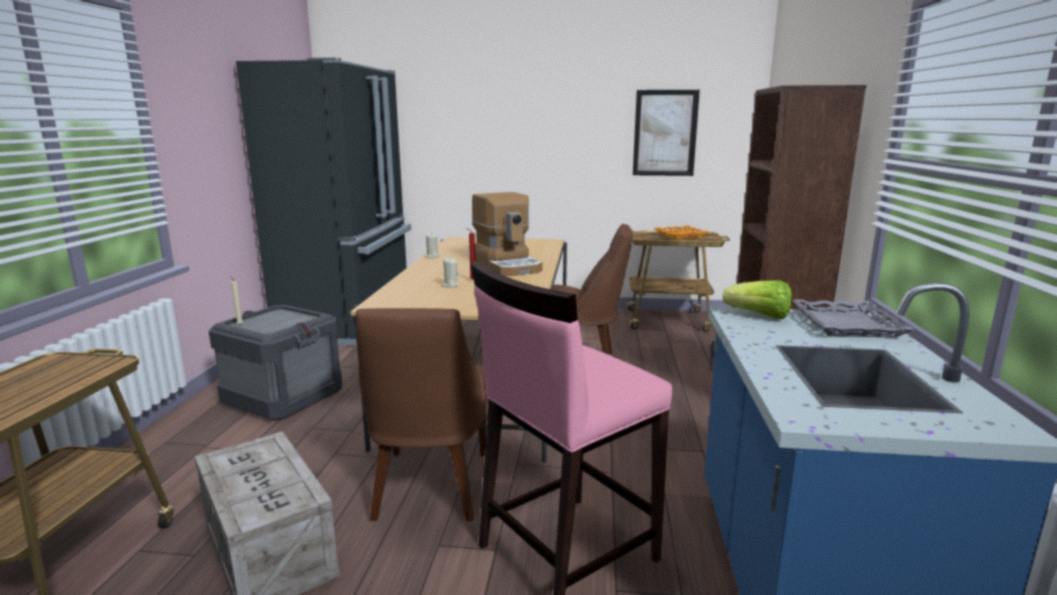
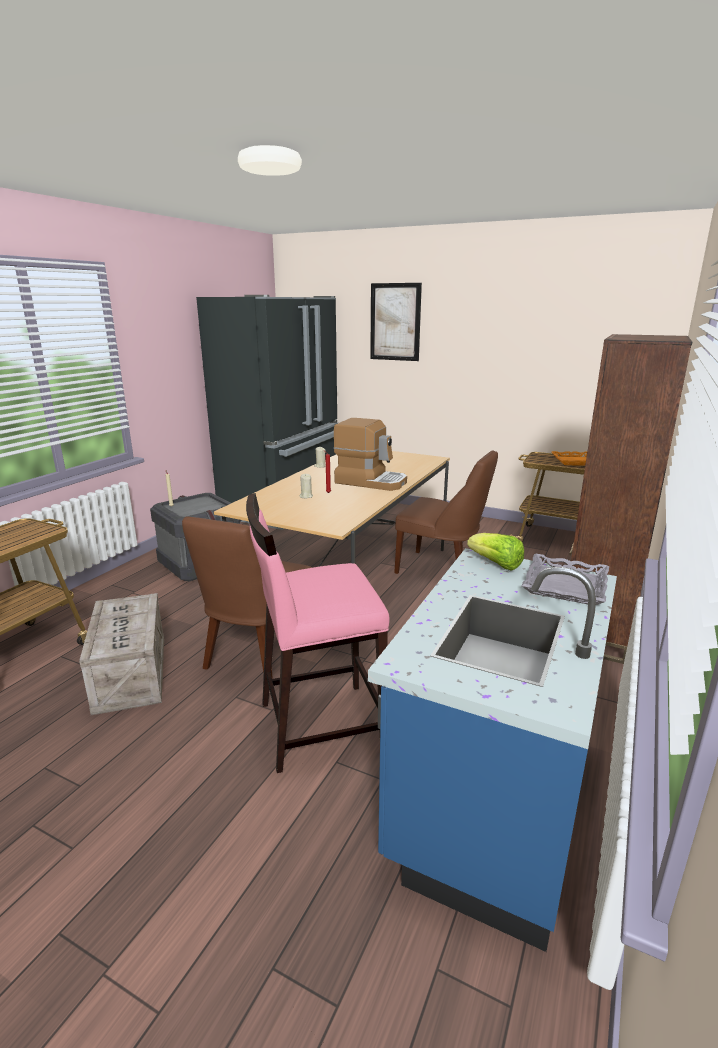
camera: 20 degrees right, 5 degrees up
(508, 265) = (371, 481): coffee machine -> coffee machine turned 60 degrees counterclockwise
(665, 133) = (575, 359): picture -> picture (395, 322)

